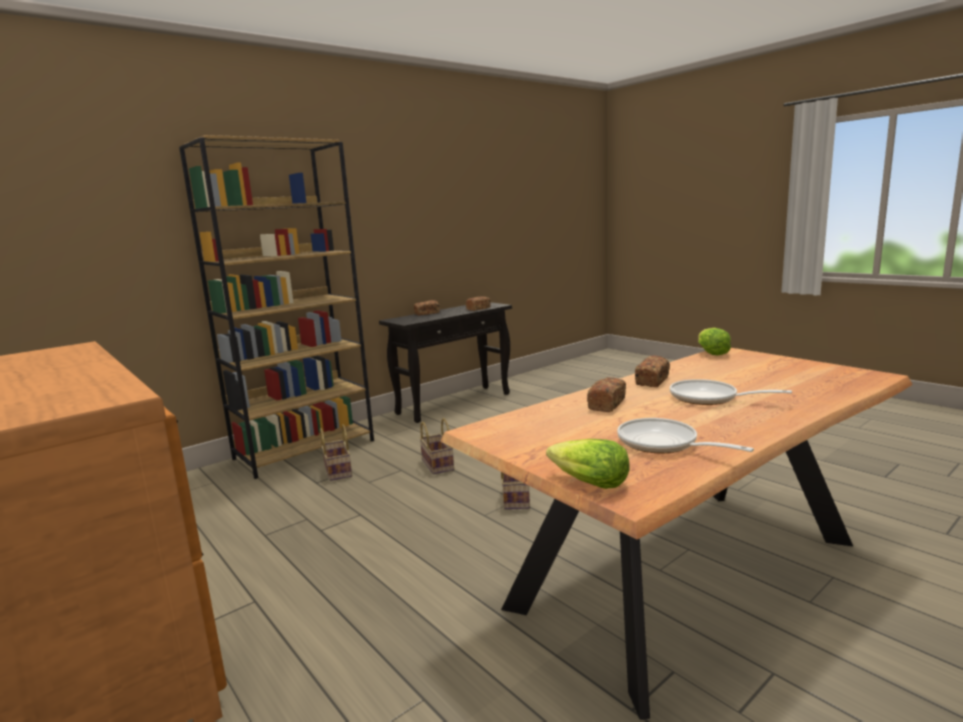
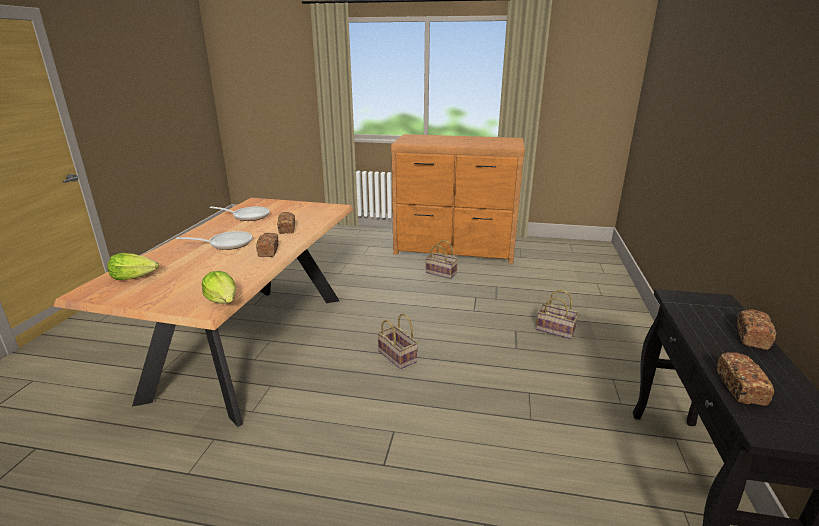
camera: 140 degrees right, 10 degrees up
(305, 449) = (628, 337): brown bookcase -> none
(436, 464) = (501, 364): basket -> basket (442, 273)
(589, 483) = (271, 201): lettuce -> lettuce (135, 277)

